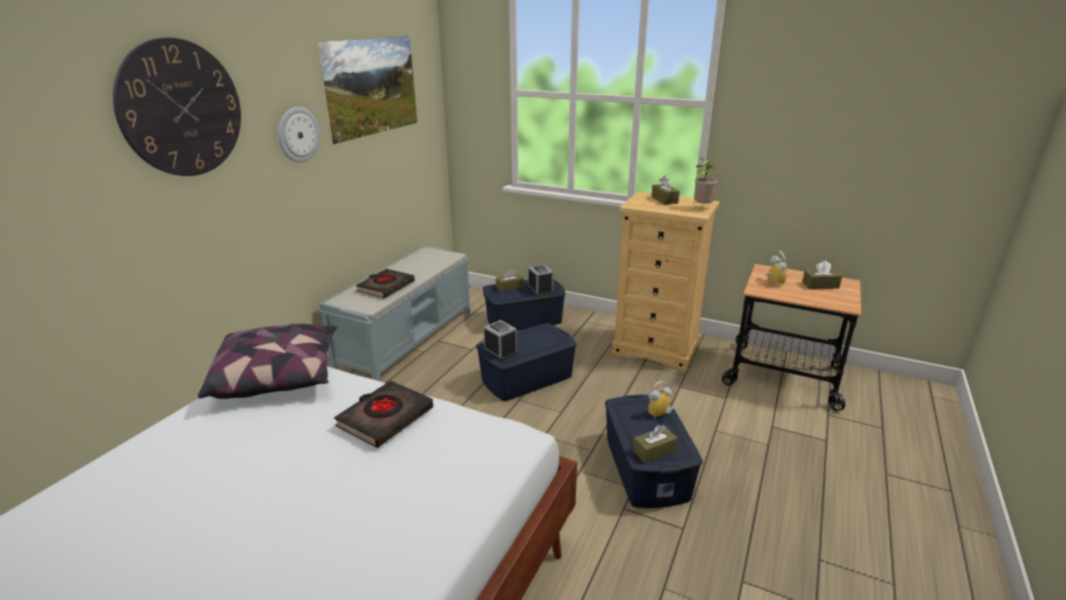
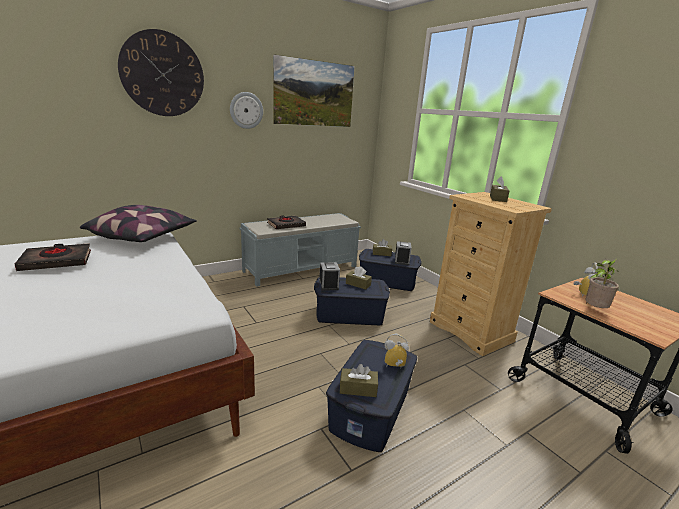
camera: 30 degrees right, 5 degrees down
(385, 418) = (151, 271): black book -> black book (57, 261)
(701, 208) = (524, 207): potted plant -> potted plant (593, 310)
(820, 285) = (639, 311): brown tissue box -> brown tissue box (358, 284)

